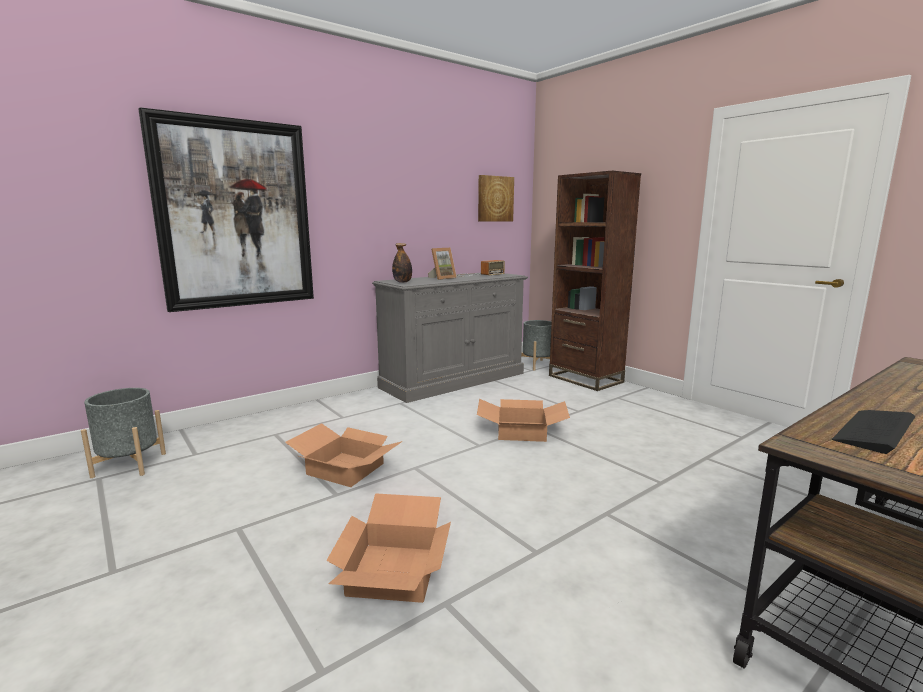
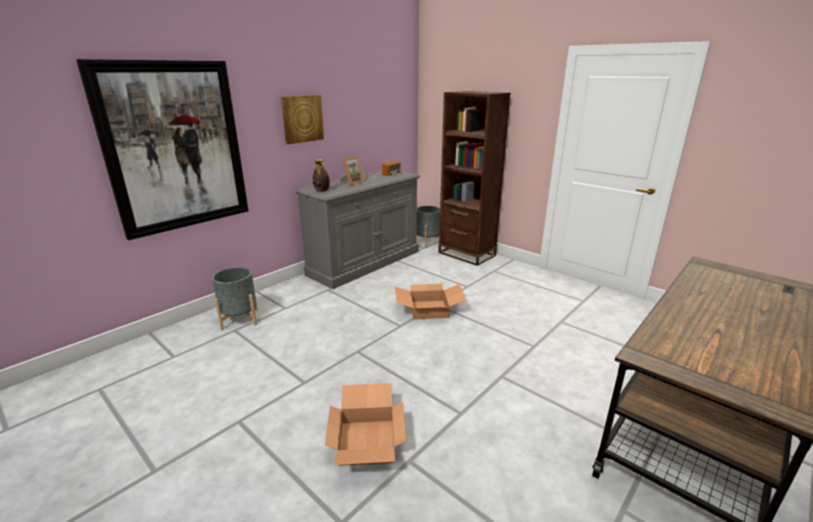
camera: 10 degrees left, 10 degrees up
(129, 465) = (120, 373): grey planter -> grey planter (240, 319)
(347, 468) = (305, 358): cardboard box -> none
(495, 199) = (389, 106): picture -> picture (302, 118)
(874, 431) = (678, 337): keyboard -> none

